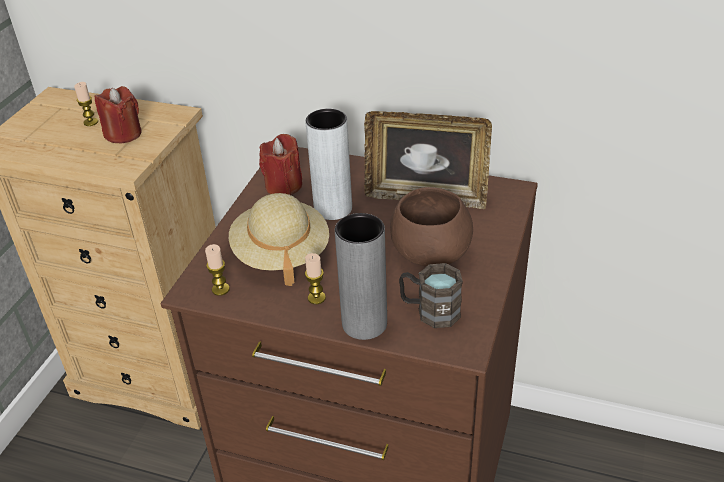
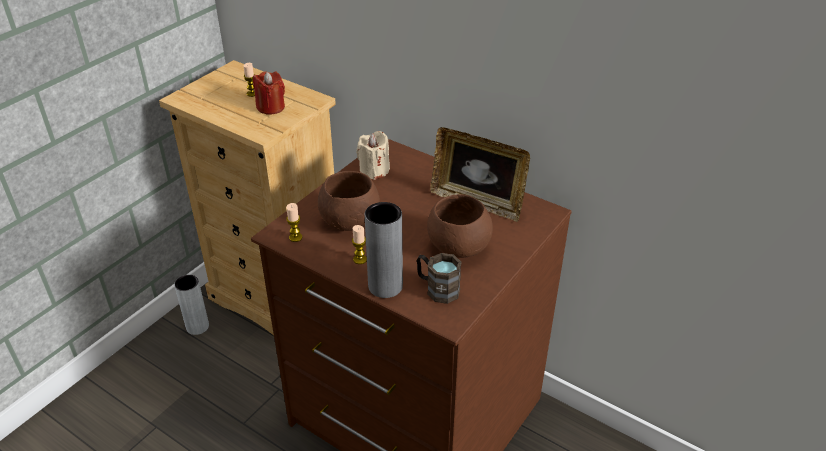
camera: 15 degrees right, 0 degrees up
(281, 253) = (349, 221): beige hat -> brown bowl
(283, 186) = (374, 171): red candle -> beige candle
(333, 209) = (402, 196): grey vase -> grey vase (197, 326)

